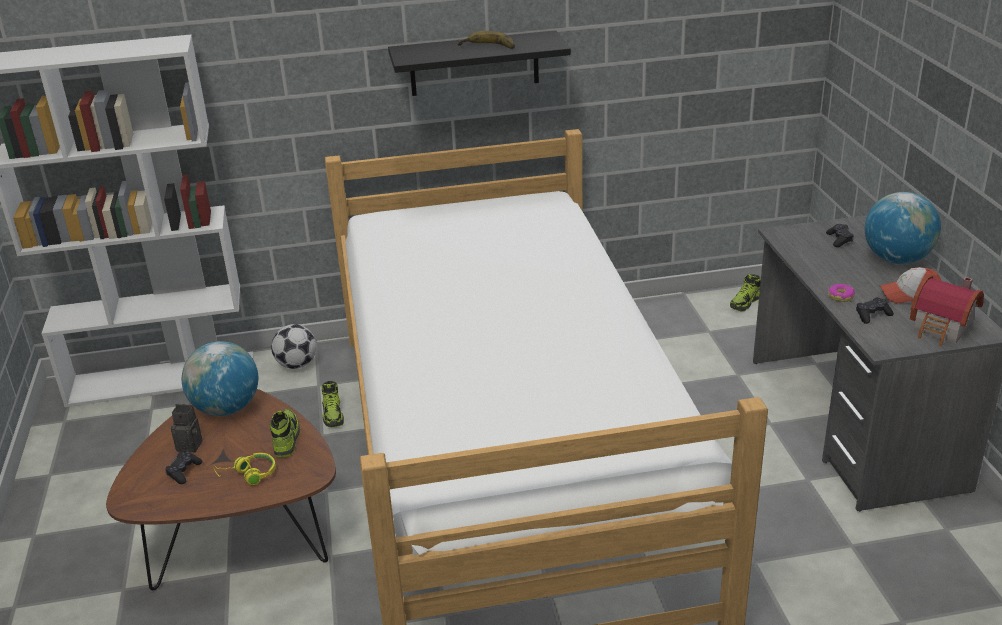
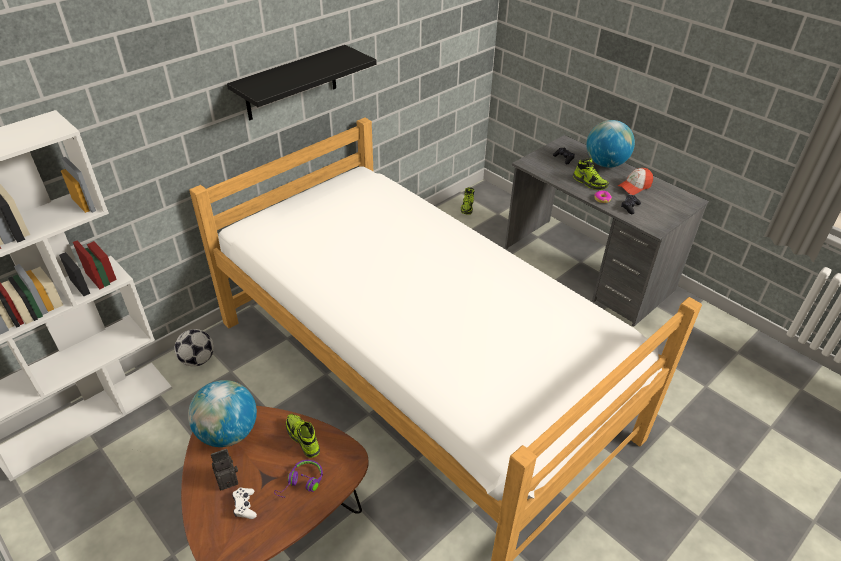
camera: 35 degrees left, 10 degrees up
(184, 472) = (245, 506): black game controller -> white game controller
(248, 475) = (301, 483): yellow headphones -> purple headphones
(333, 415) = (263, 391): shoe -> shoe (590, 183)
(487, 47) = (312, 69): banana -> none
(942, 329) = (671, 205): toy house -> none

